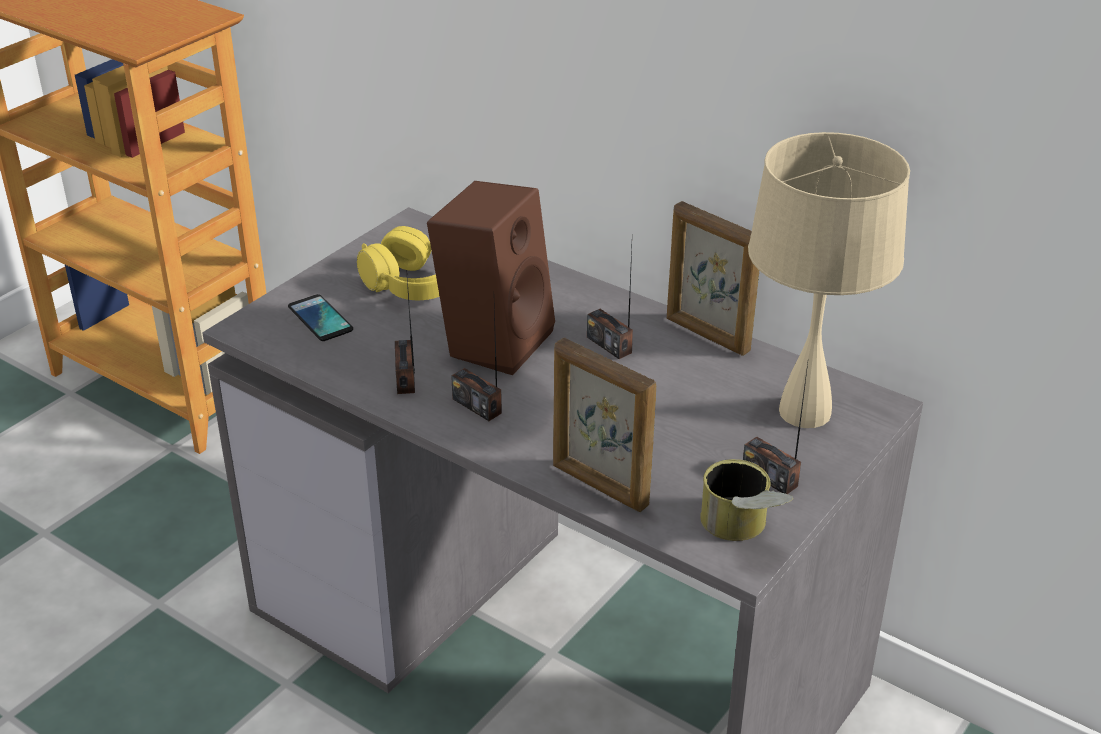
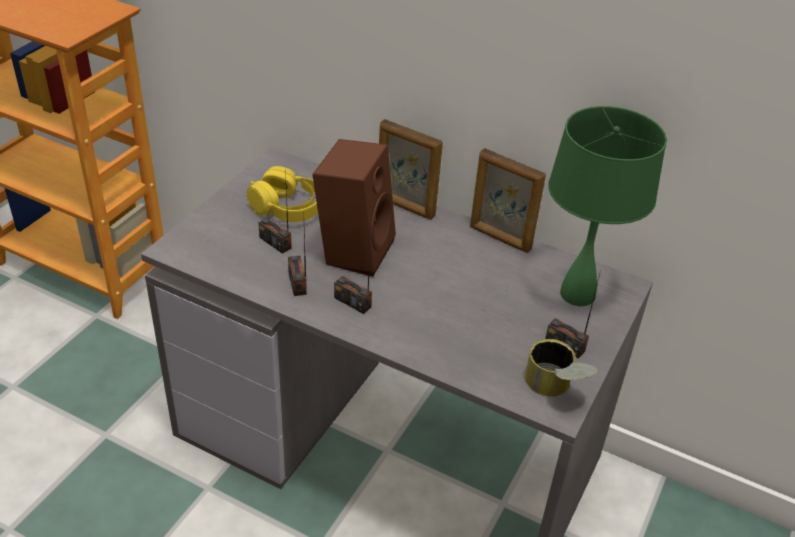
camera: 10 degrees left, 5 degrees up
(320, 319) = (226, 239): phone -> none
(599, 486) = (451, 360): picture frame -> picture frame (405, 207)
(609, 345) = (435, 249): radio -> radio (275, 242)
(805, 413) = (578, 295): beige table lamp -> green table lamp

